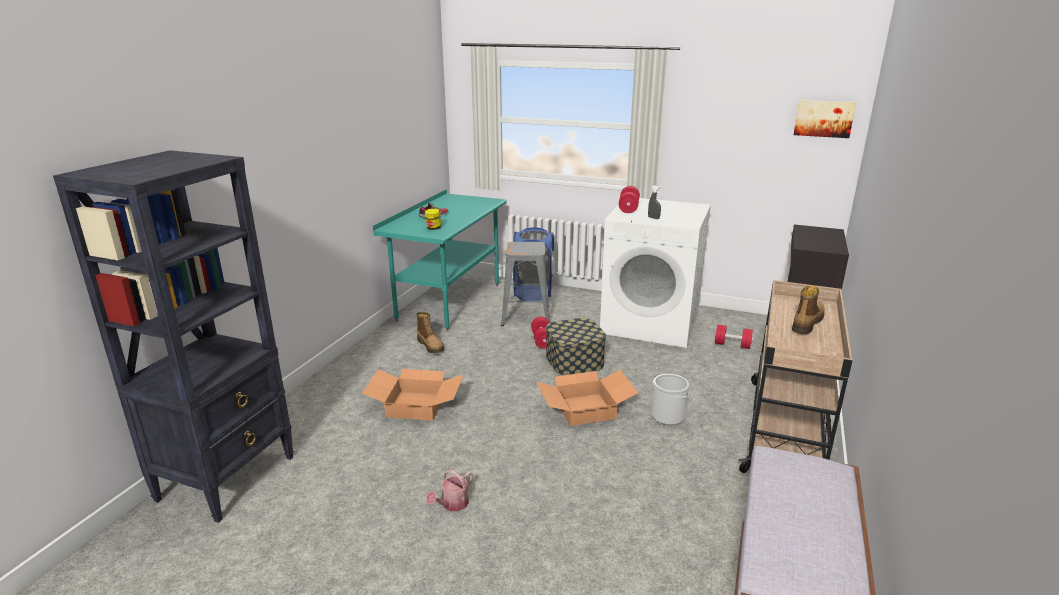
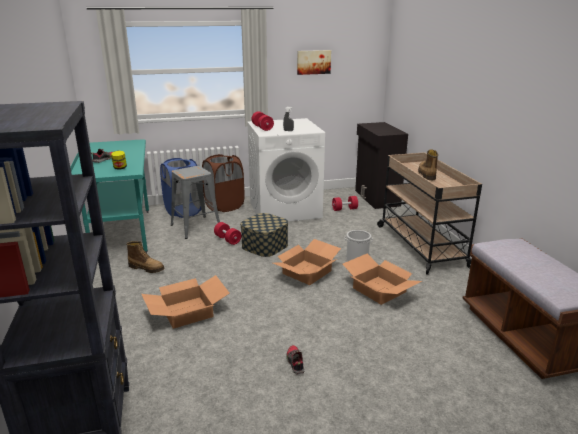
camera: 35 degrees left, 0 degrees up
(452, 505) = (295, 363): watering can -> shoe
(583, 299) = (224, 206): none -> brown laundry basket
(650, 466) = (380, 290): none -> cardboard box
(823, 118) = (363, 52): picture -> picture (313, 62)

